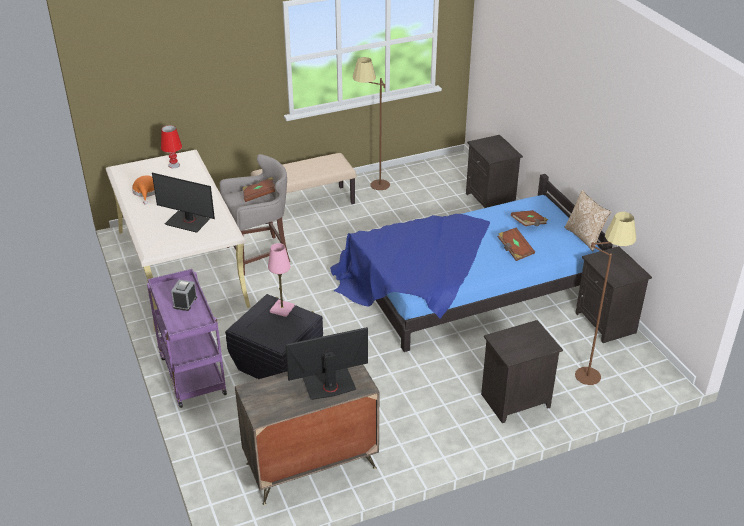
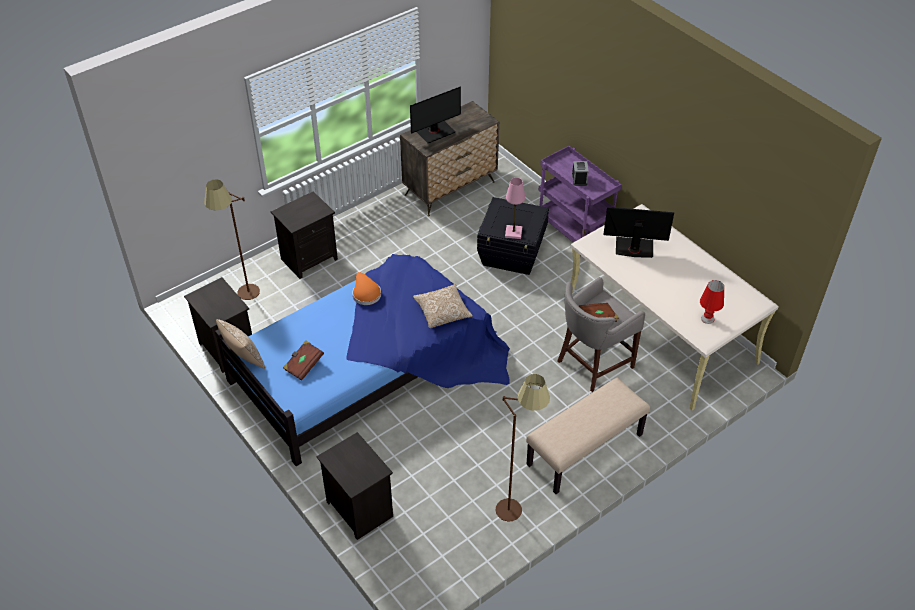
camera: 165 degrees right, 10 degrees up
(146, 192) = (703, 276): orange hat -> orange hat (365, 293)
(392, 238) = (442, 312): none -> pillow
(514, 250) = (316, 326): brown book -> none

